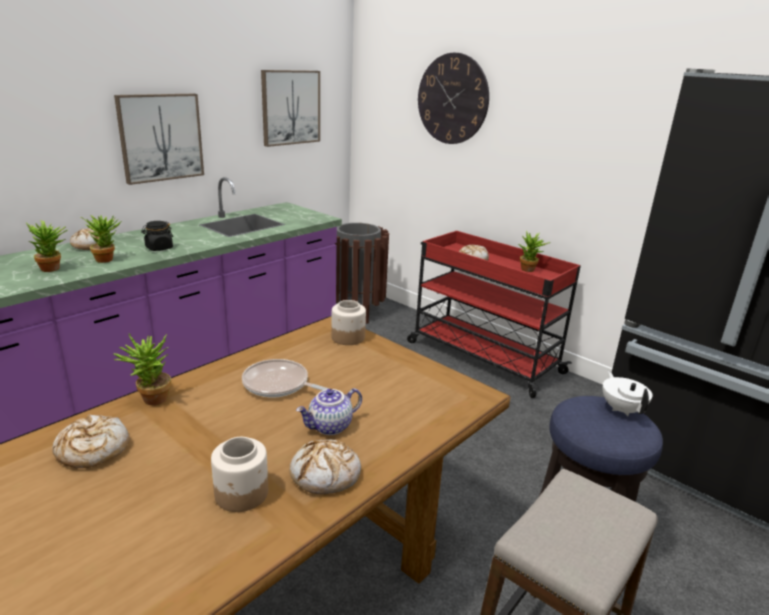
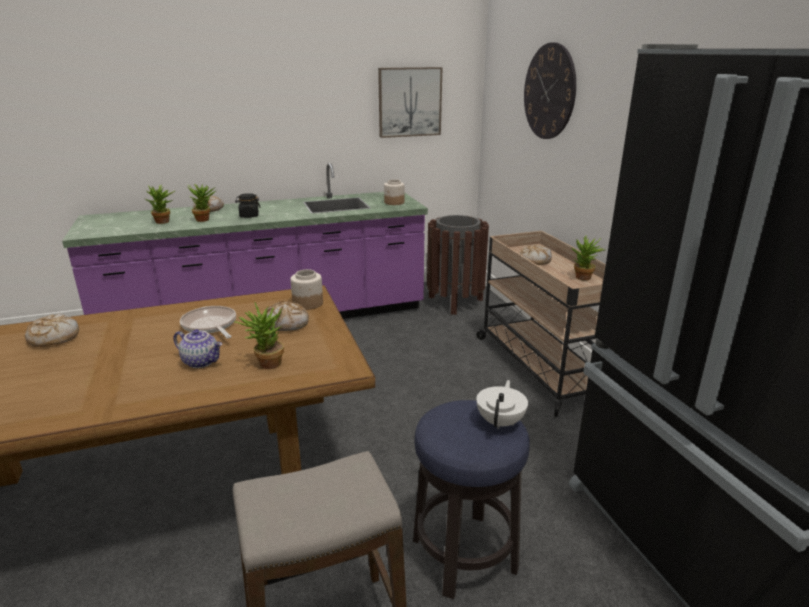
camera: 30 degrees right, 0 degrees up
(150, 400) = (121, 317): potted plant -> potted plant (265, 364)
(161, 137) = (279, 126): picture -> none
(242, 494) = (91, 386): jar -> jar (394, 202)
(325, 474) = (154, 390): bread -> bread (287, 323)
(330, 427) = (202, 361): teapot -> teapot turned 150 degrees counterclockwise
(482, 356) = (540, 366): red cart -> beige cart

